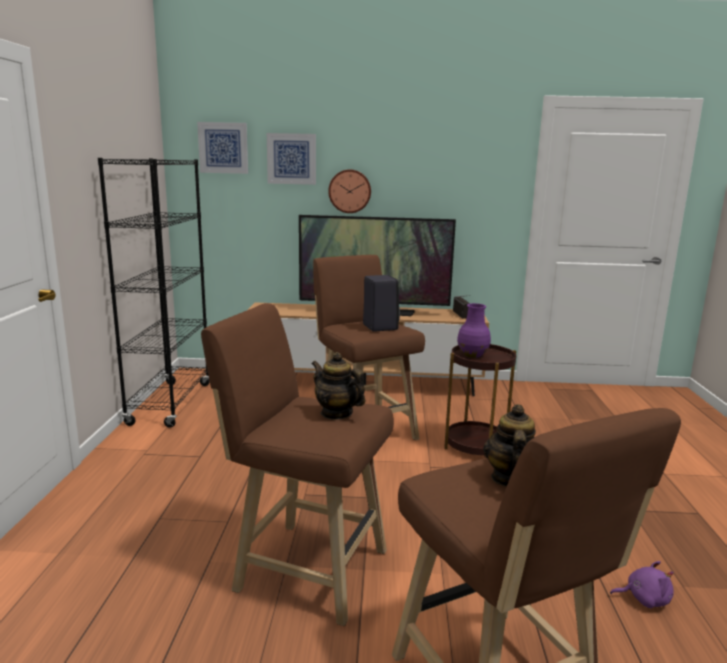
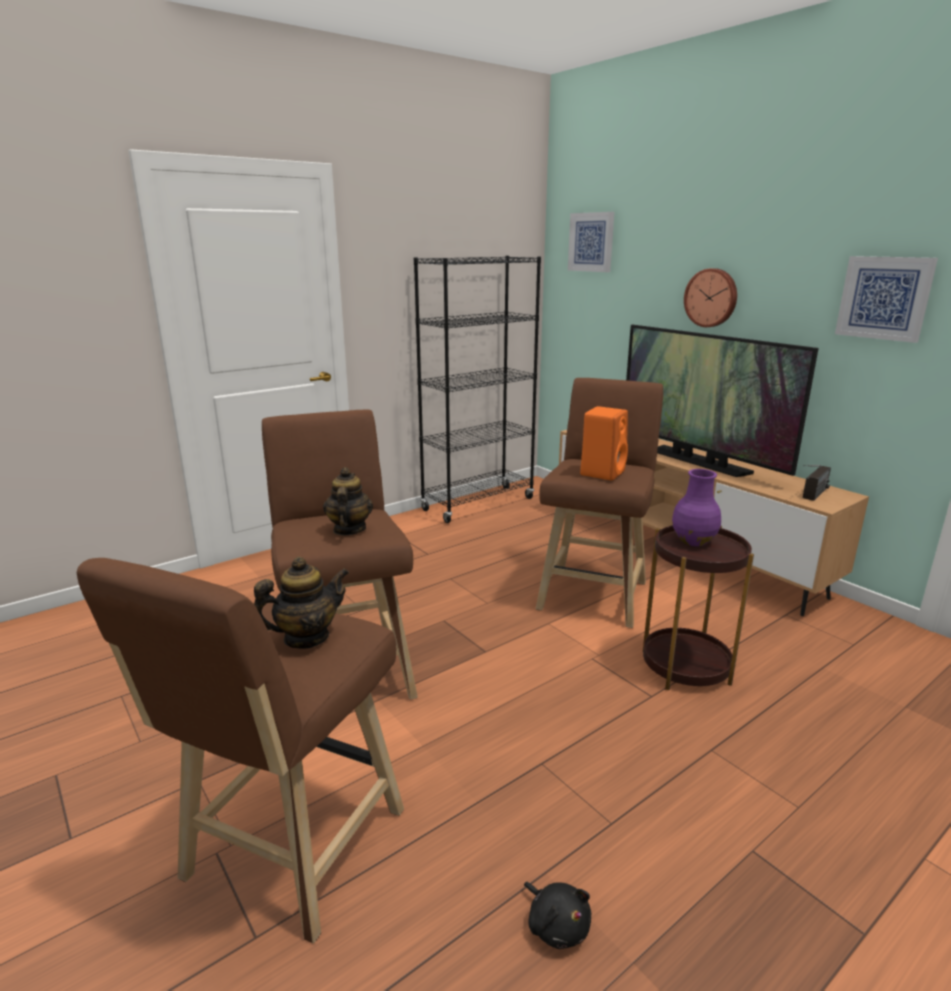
camera: 50 degrees right, 5 degrees up
(291, 159) = (653, 254): picture -> picture (884, 298)
(379, 327) = (602, 472): black speaker -> orange speaker
(644, 598) = (556, 925): purple plush toy -> black plush toy

